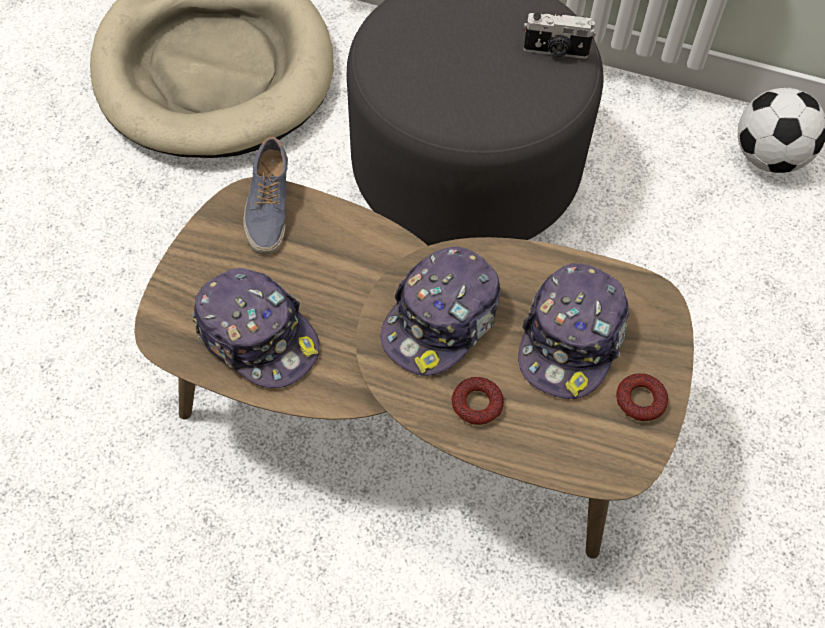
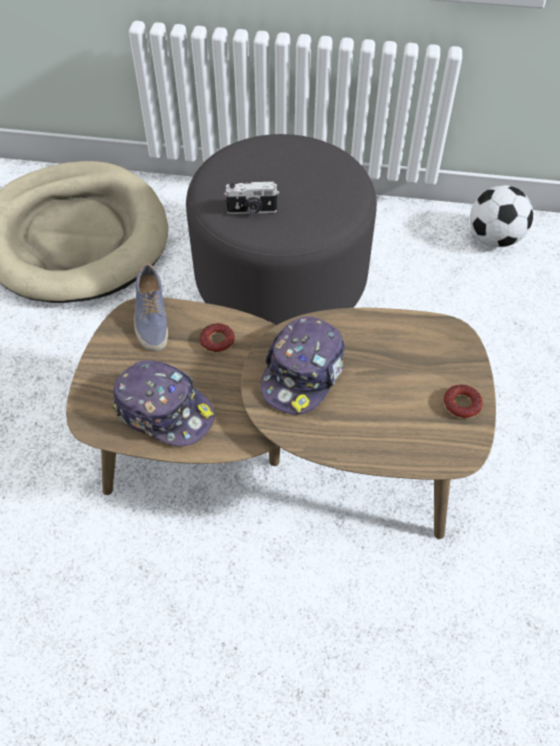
camera: 10 degrees left, 5 degrees down
(476, 404) = (344, 428): donut -> donut (217, 341)
(555, 51) = (338, 177): camera -> camera (252, 211)
(571, 340) = (401, 371): cap -> none

